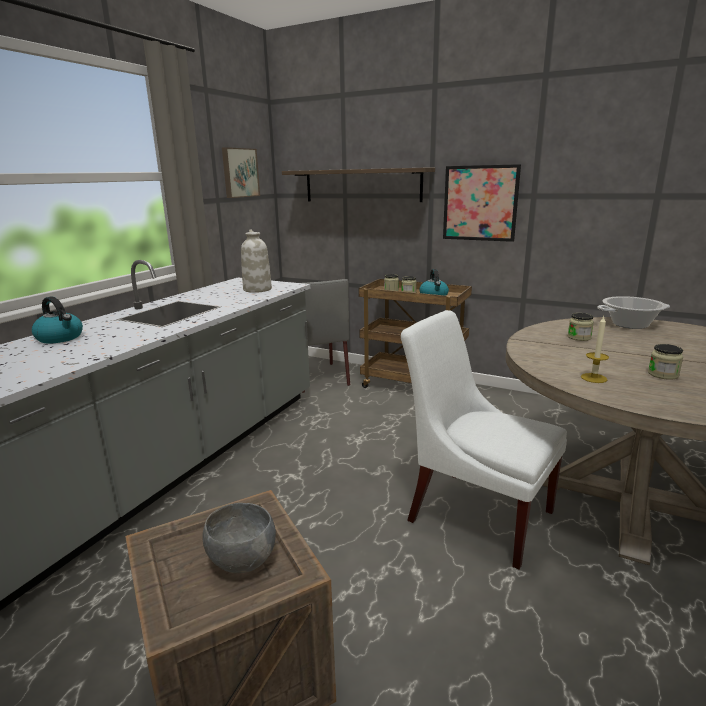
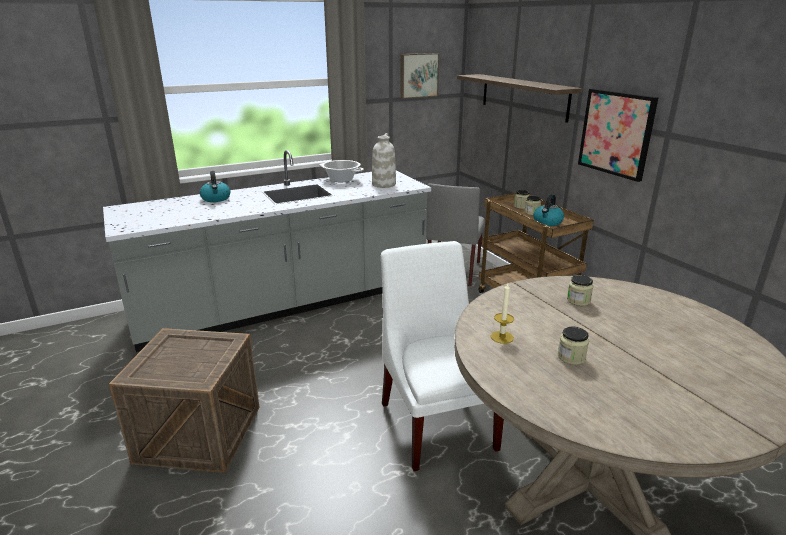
camera: 35 degrees right, 5 degrees up
(242, 562) = (190, 364): grey bowl -> none
(630, 324) = (668, 305): cooking pot -> cooking pot (341, 179)

